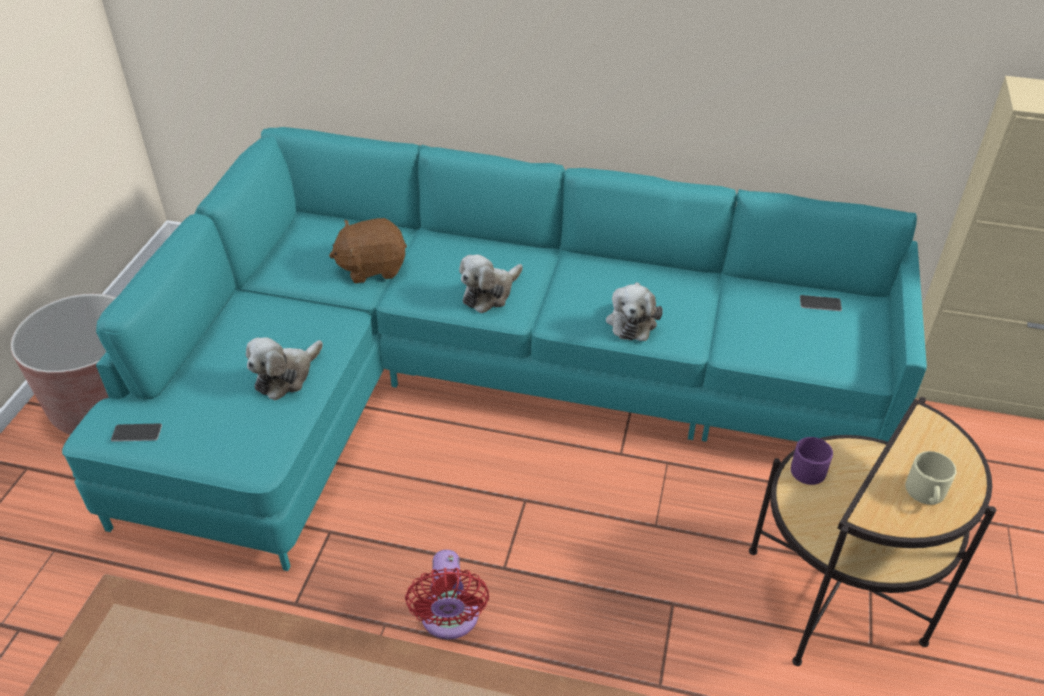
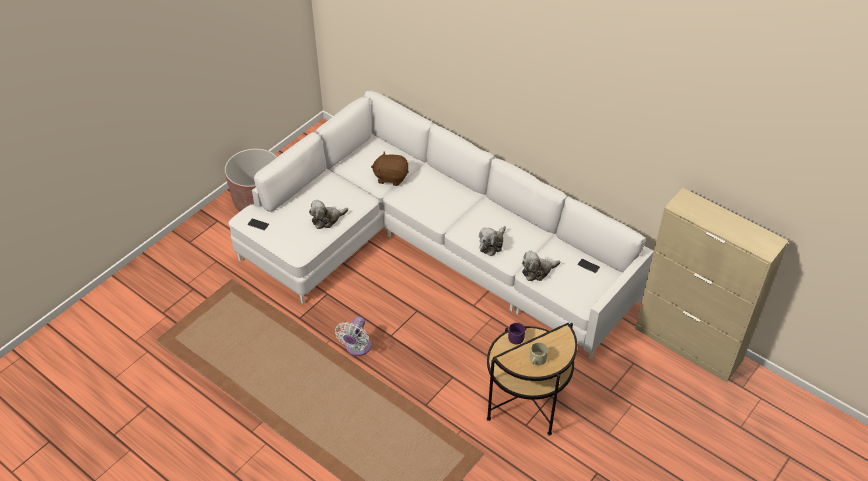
camera: 25 degrees right, 5 degrees up
(450, 620) = (357, 348): red fan -> white fan
(480, 381) = (430, 247): turquoise sofa -> white sofa
(489, 293) = (436, 208): plush toy -> plush toy (537, 271)

